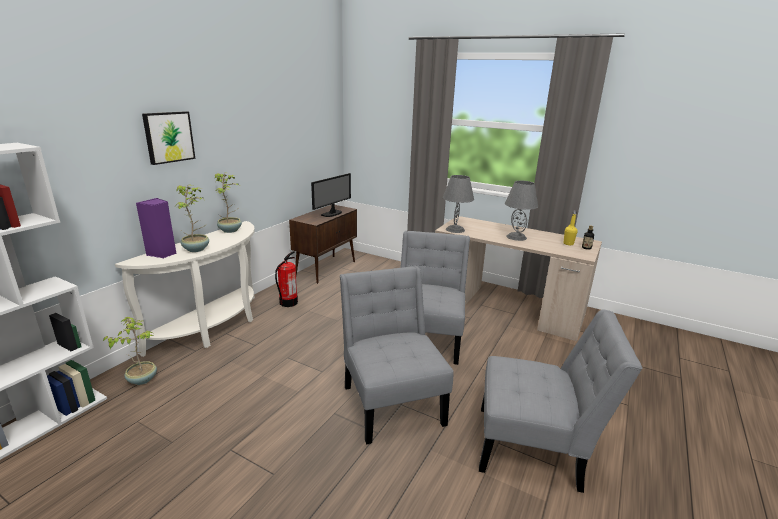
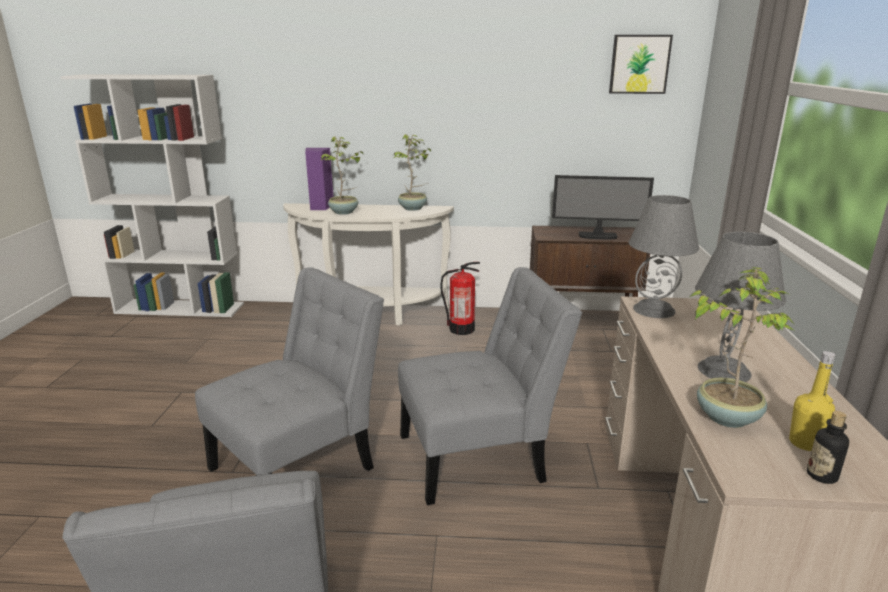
camera: 65 degrees right, 0 degrees up
(142, 379) = (264, 318): potted plant -> potted plant (727, 416)
(168, 137) = (358, 84): picture -> picture (639, 64)

